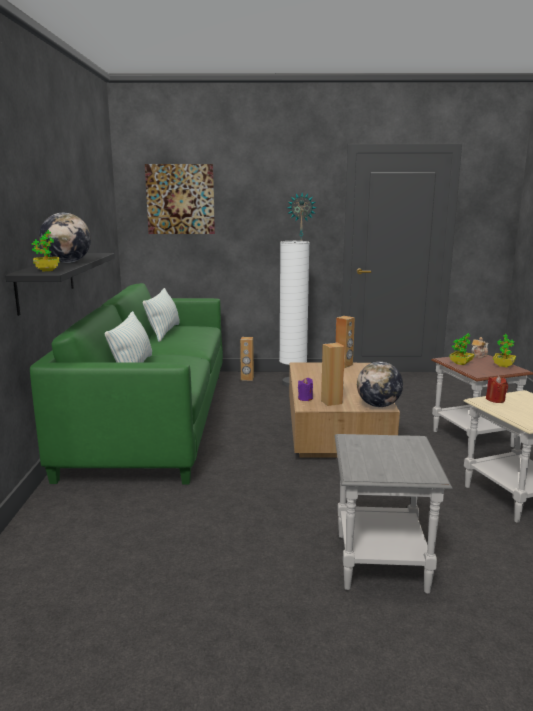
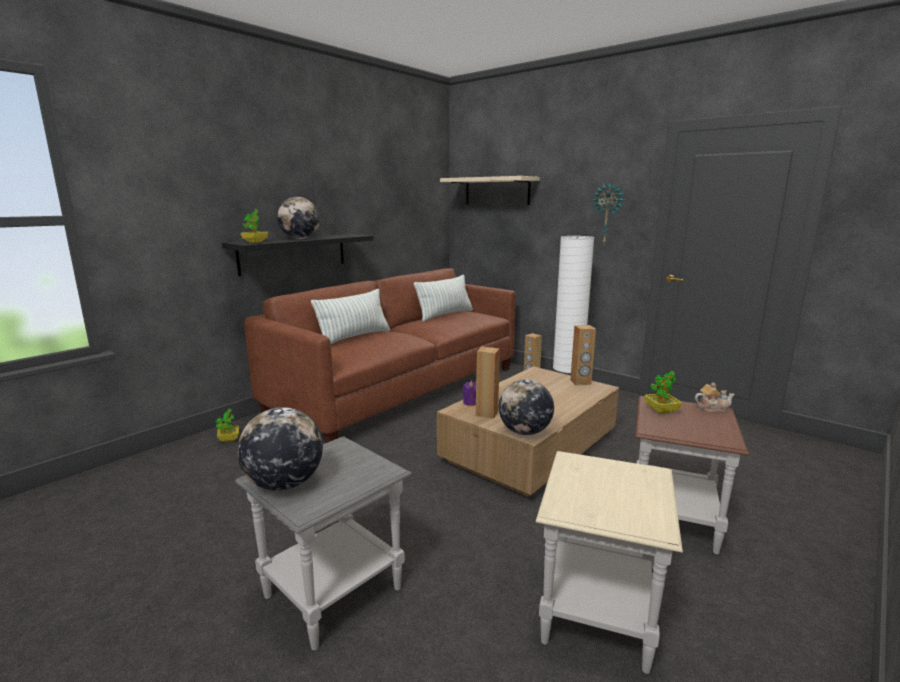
camera: 40 degrees right, 0 degrees up
(153, 418) = (399, 389): green sofa -> brown sofa
(180, 199) = (497, 191): picture -> beige shelf
(382, 470) = (284, 484): none -> globe
(495, 400) = (591, 465): red candle -> none
(503, 365) = (719, 430): potted plant -> potted plant (229, 439)

